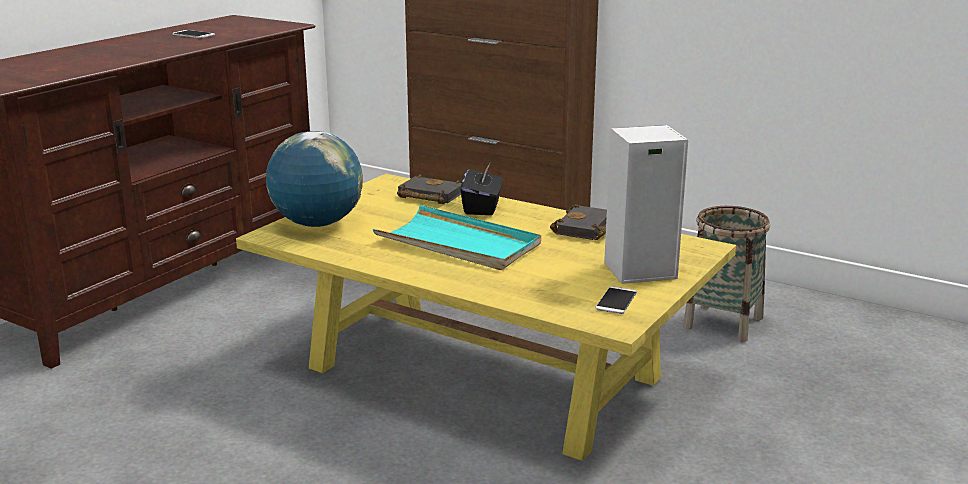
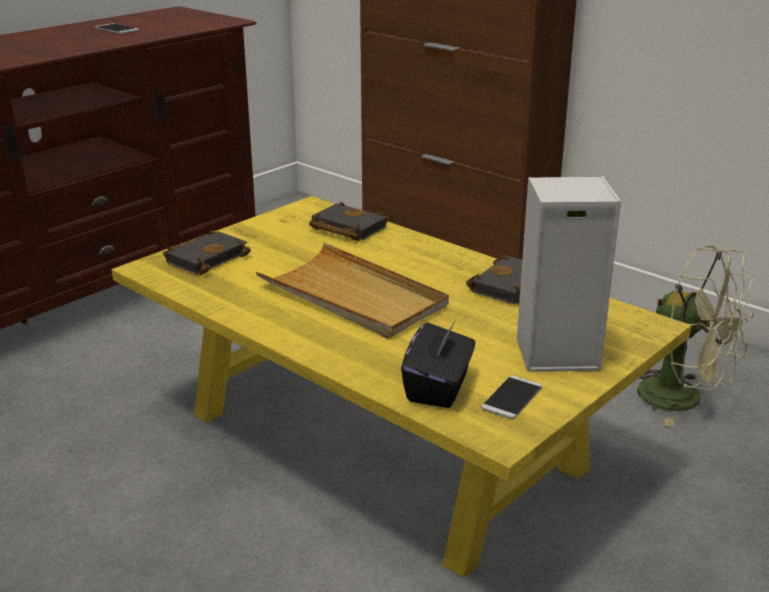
camera: 10 degrees right, 5 degrees up
(317, 224) = (207, 257): globe -> black book
(458, 244) = (353, 296): turquoise tray -> beige tray
(482, 207) = (400, 248): black tissue box -> black tissue box (439, 387)
(723, 322) = (684, 399): basket -> green fan

